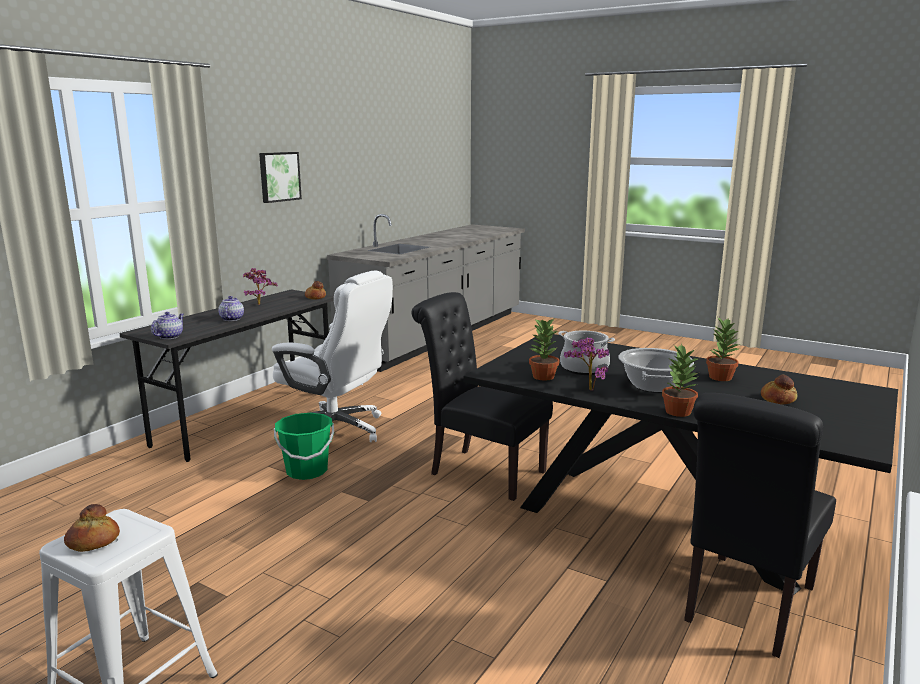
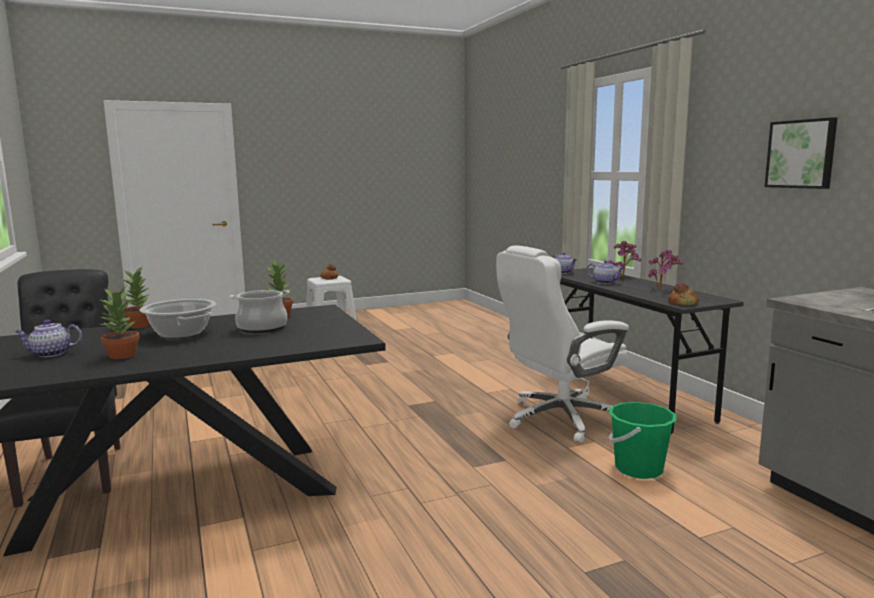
camera: 125 degrees right, 5 degrees down
(307, 471) = (484, 397): green bucket -> green bucket (638, 468)
(481, 471) = (389, 452): black chair -> none
(587, 389) = (230, 319): potted plant -> potted plant (623, 277)
(778, 399) = (50, 354): bread -> teapot

